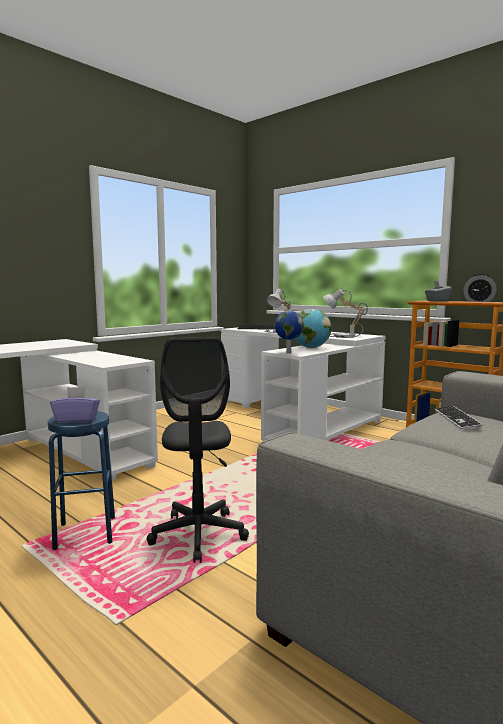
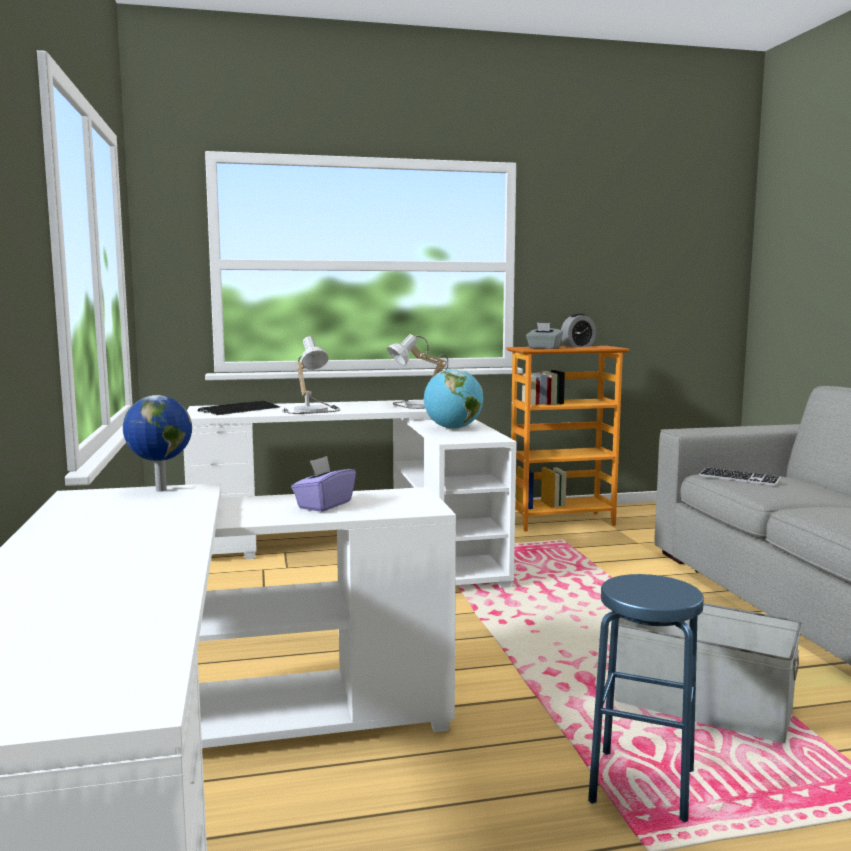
camera: 55 degrees left, 0 degrees up
(77, 419) = (667, 592): purple tissue box -> purple tissue box (324, 505)
(198, 535) = (703, 706): grey office chair -> grey storage box
(288, 353) = (479, 440): globe -> globe (159, 490)

